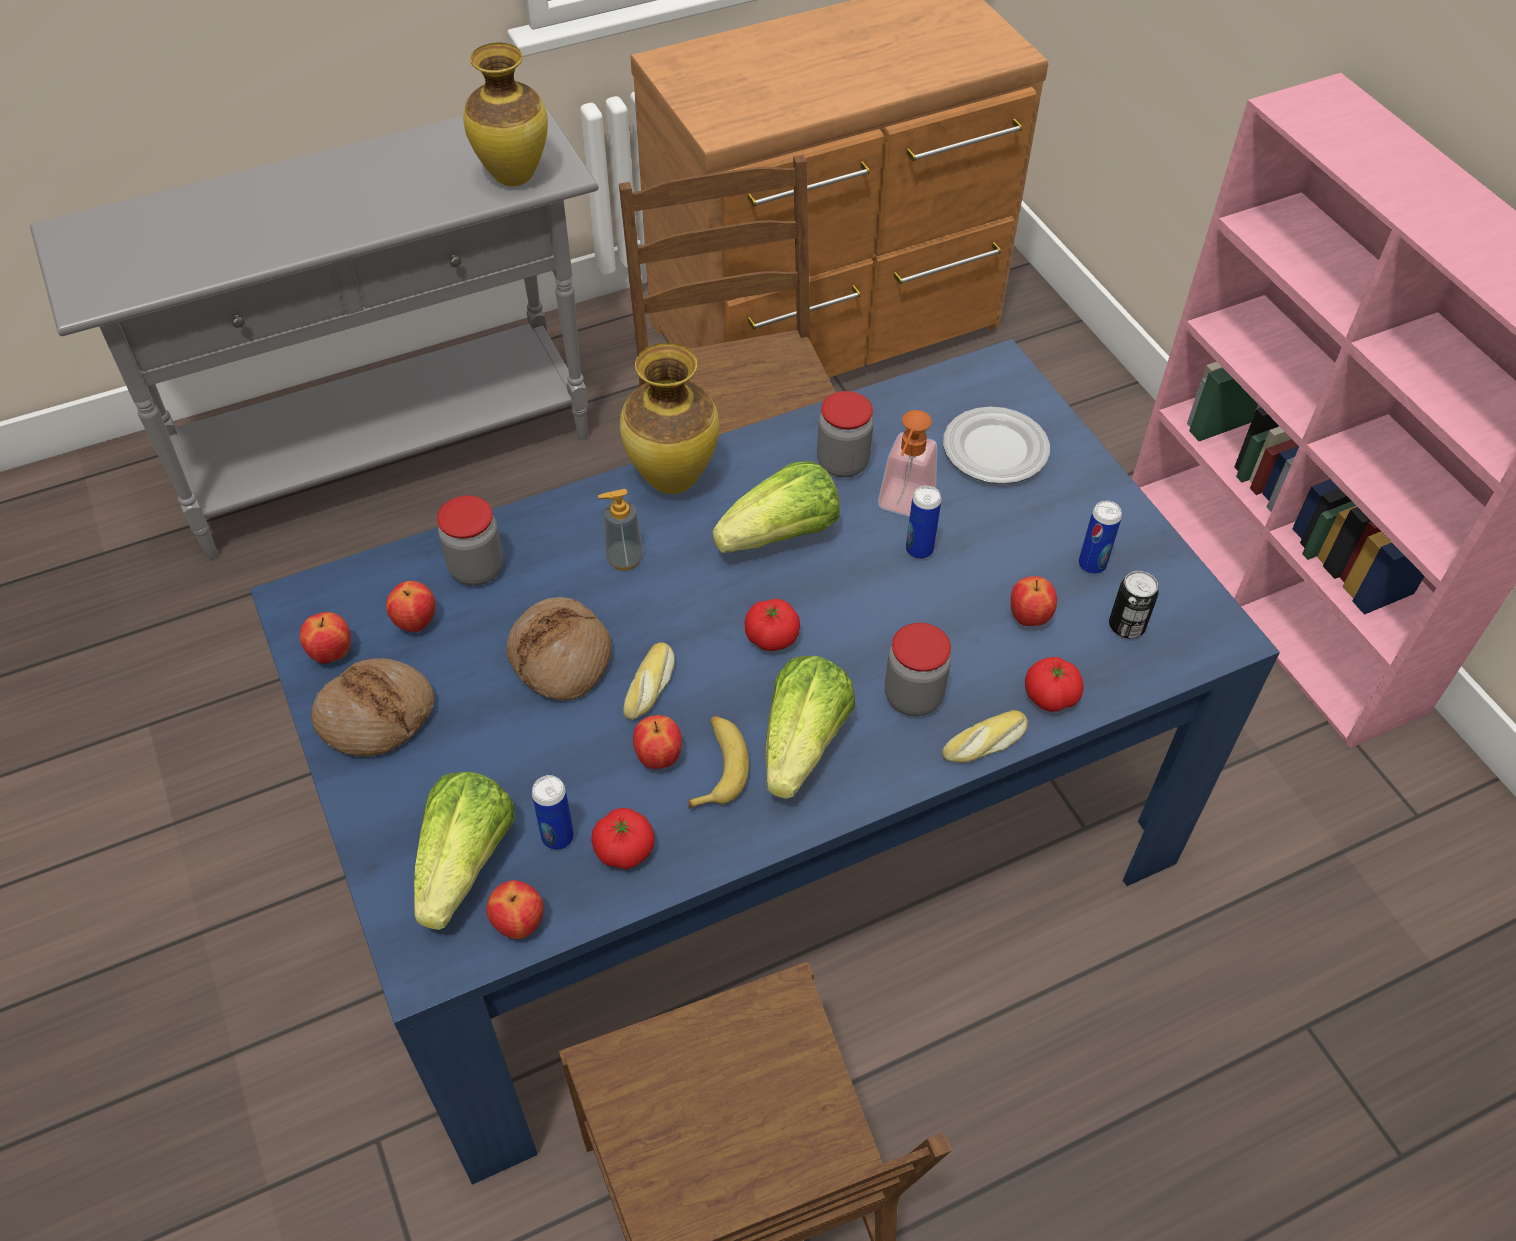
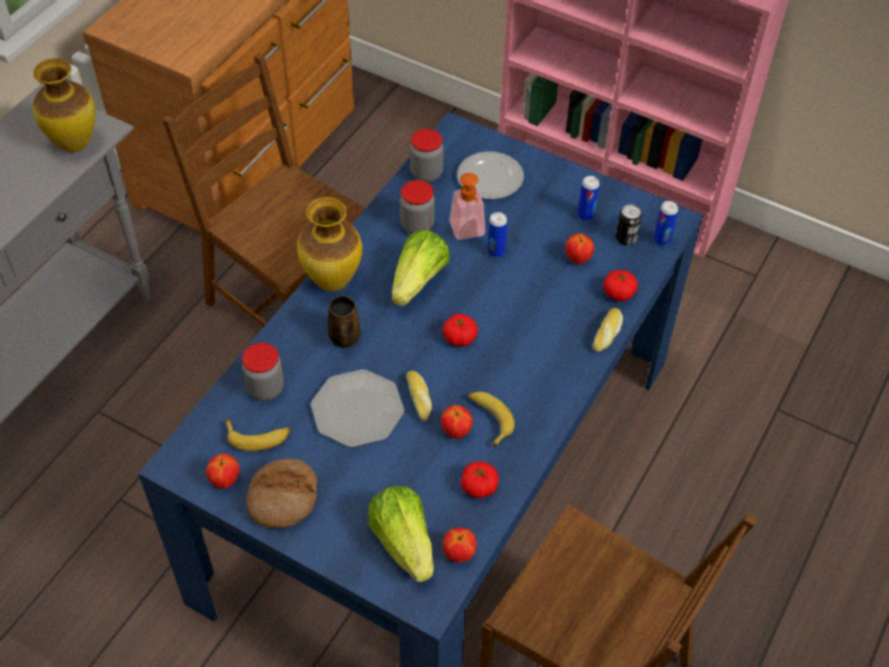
camera: 35 degrees left, 0 degrees up
(416, 623) = (258, 437): apple -> banana
(557, 837) = (439, 501): can -> can (662, 241)
(561, 657) = (357, 410): bread -> plate
(624, 559) = (344, 338): soap dispenser -> brown mug
(803, 743) = (521, 383): lettuce -> none
(913, 696) = (555, 329): jar -> jar (426, 173)

